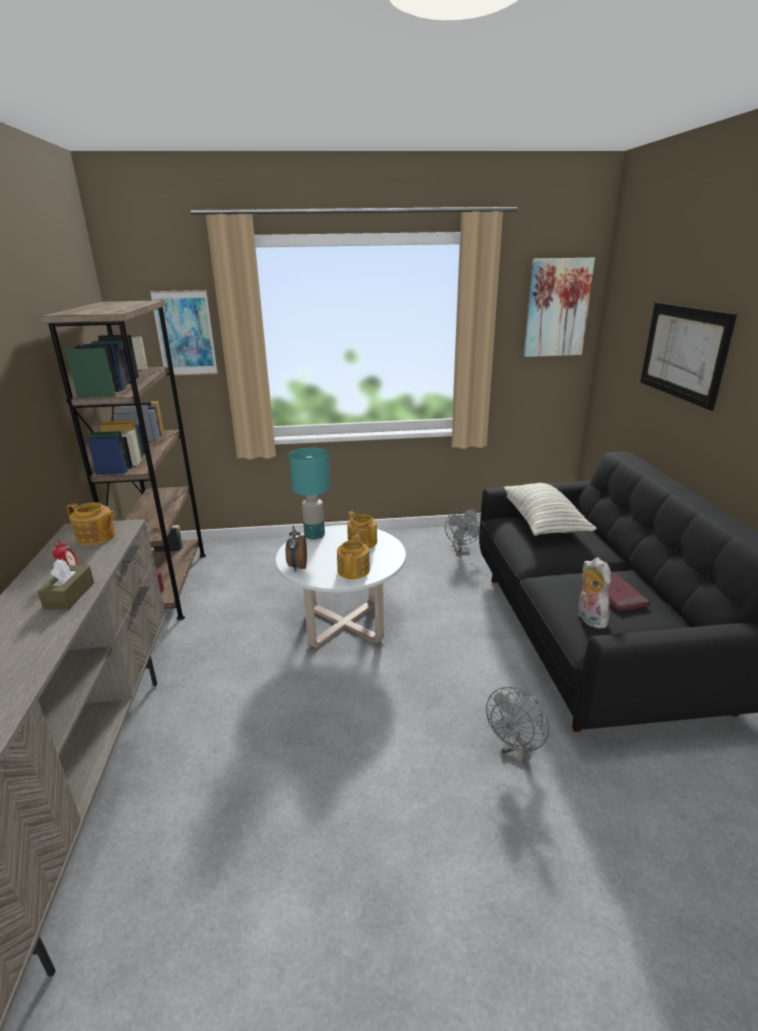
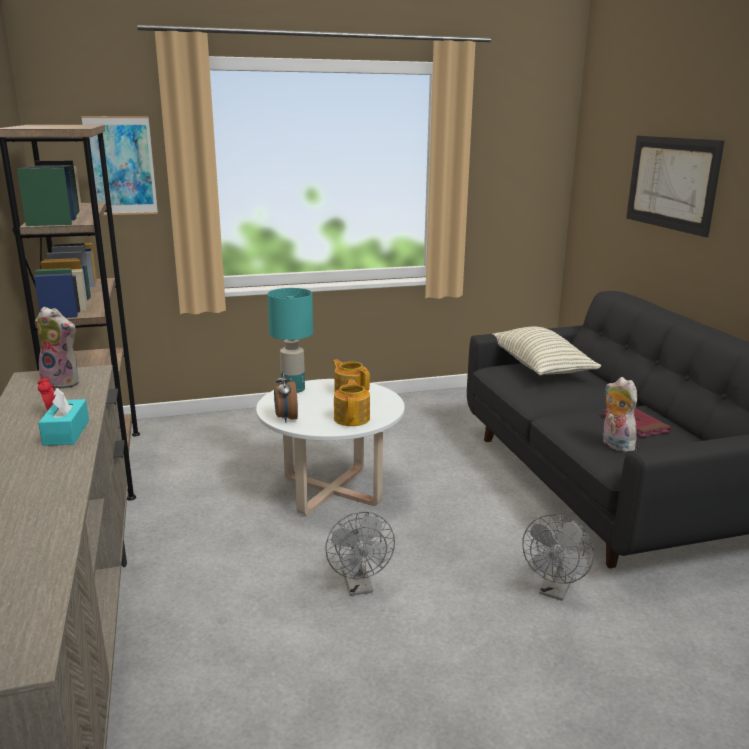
camera: 10 degrees left, 5 degrees down
(69, 596) = (66, 433): brown tissue box -> turquoise tissue box
(96, 537) = (63, 382): teapot -> plush toy
(462, 550) = (443, 414): grey fan -> grey fan (359, 587)
(557, 308) = (531, 145): picture -> none

